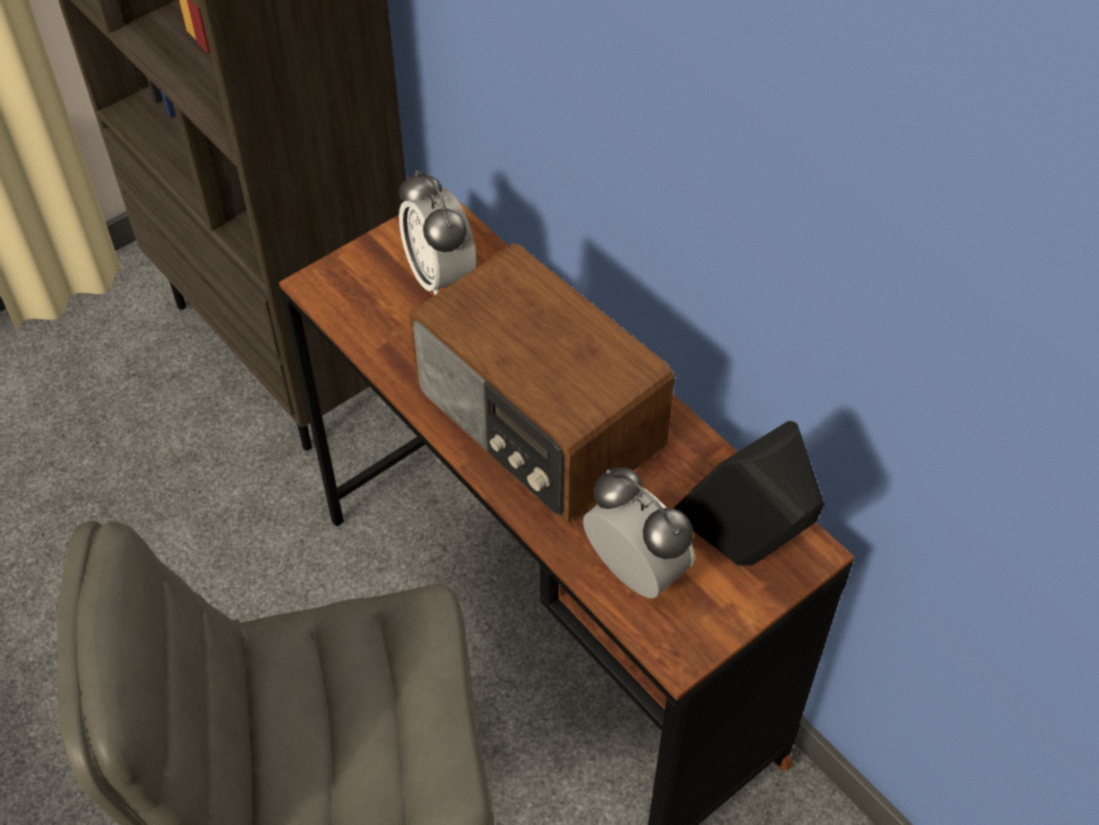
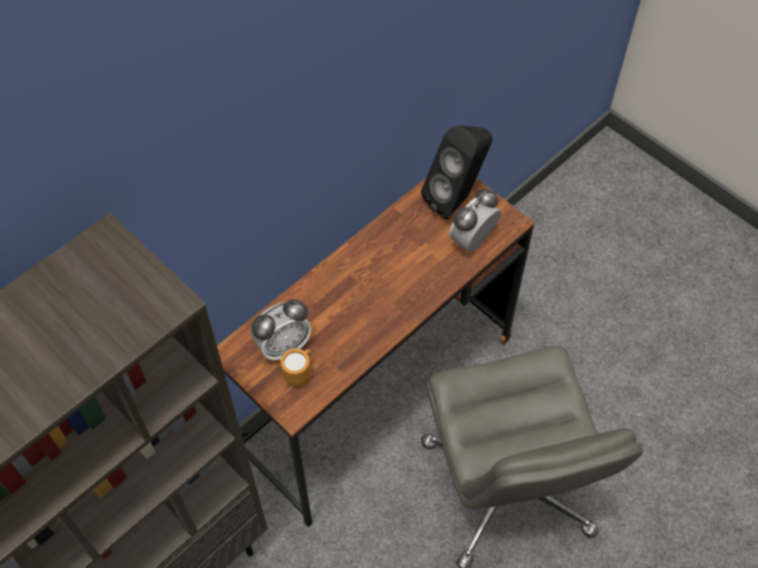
camera: 95 degrees left, 5 degrees up
(383, 295) = (300, 374): none -> orange mug
(537, 422) = (387, 288): radio -> none

